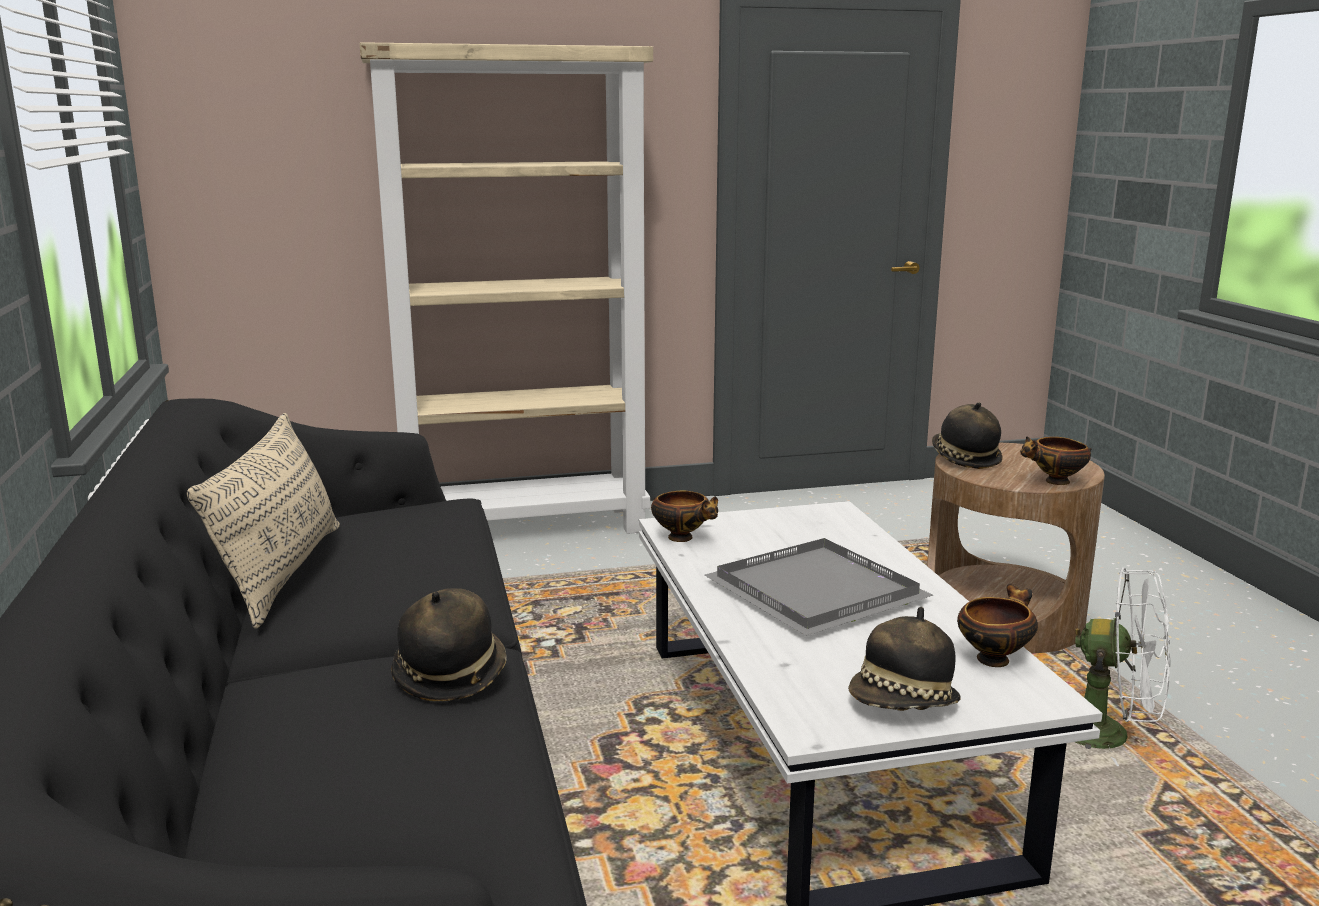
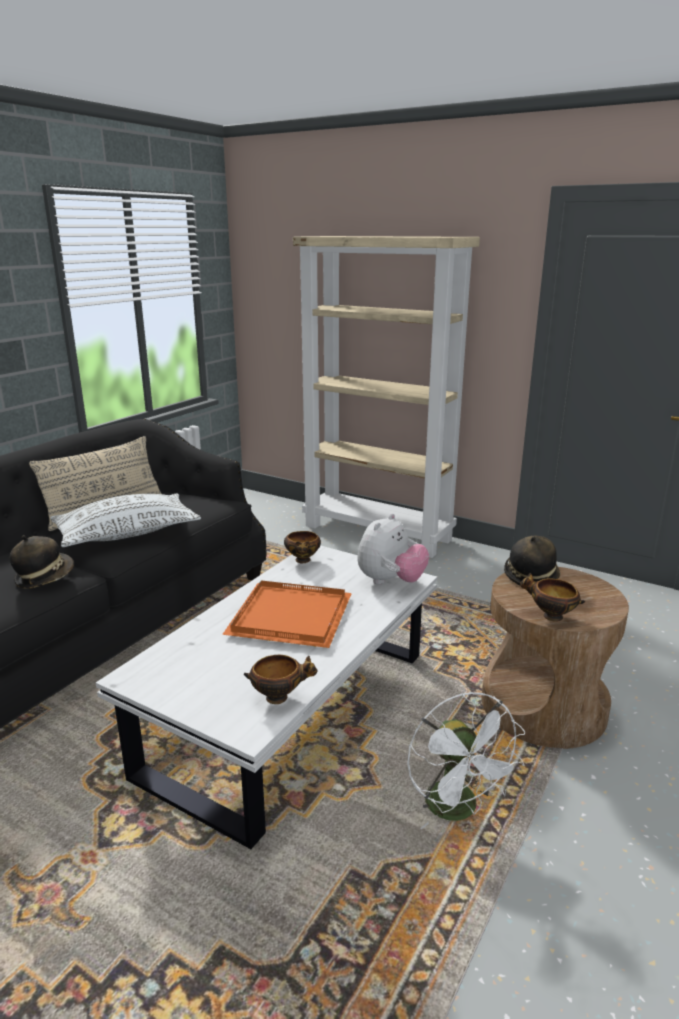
camera: 45 degrees right, 5 degrees up
(419, 581) = (127, 534): none -> white pillow
(820, 592) = (291, 618): grey tray -> orange tray
(822, 521) = (390, 581): none -> plush toy
(903, 704) = (185, 691): hat -> none

